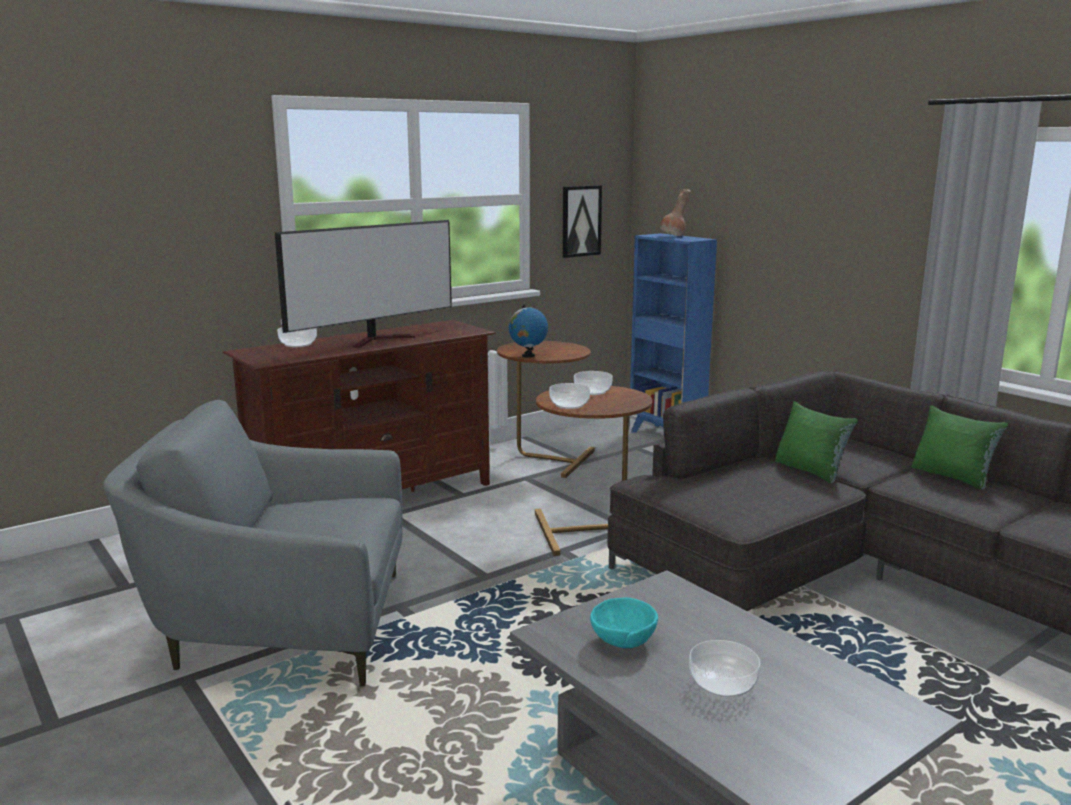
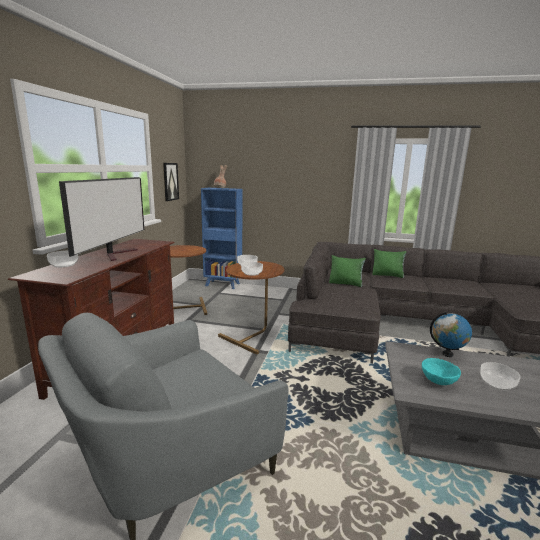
camera: 40 degrees left, 0 degrees up
(528, 356) = (179, 254): globe -> globe (447, 354)

